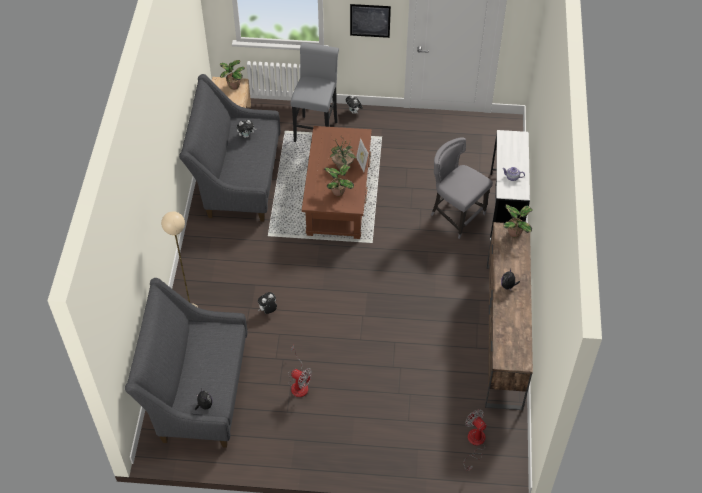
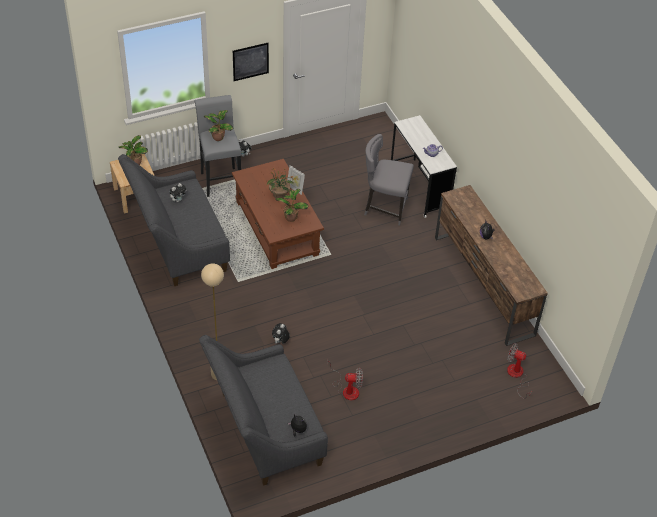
camera: 30 degrees left, 5 degrees down
(515, 232) = (463, 194): potted plant -> potted plant (219, 137)

